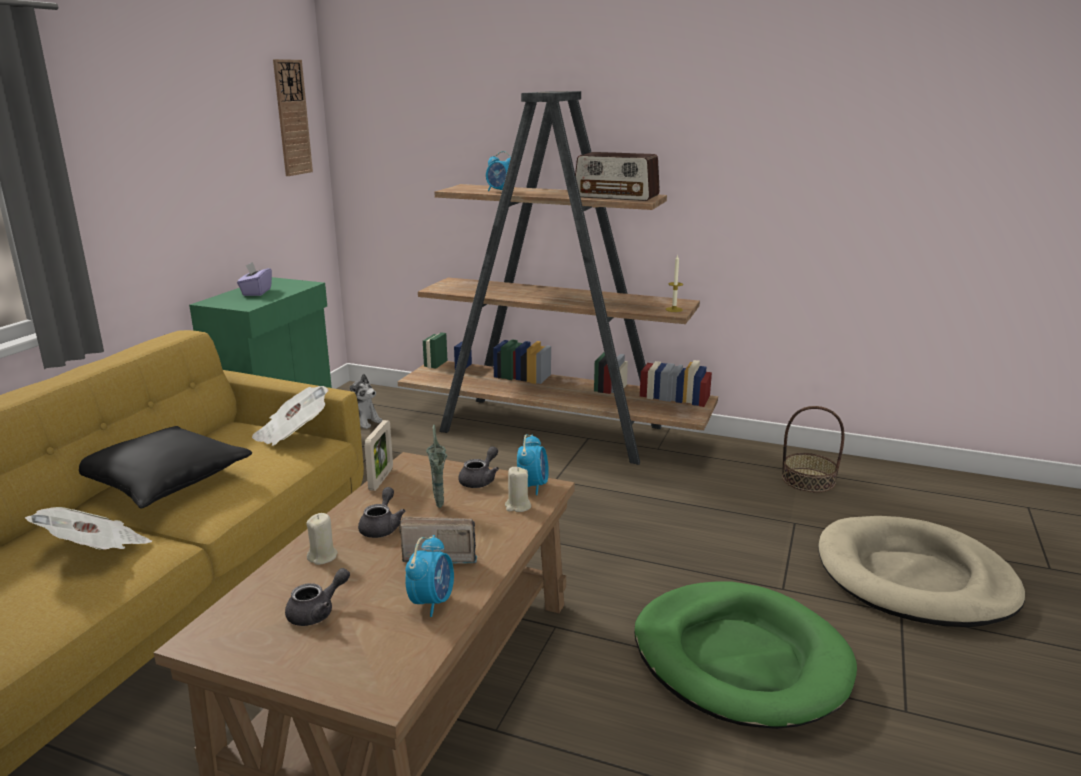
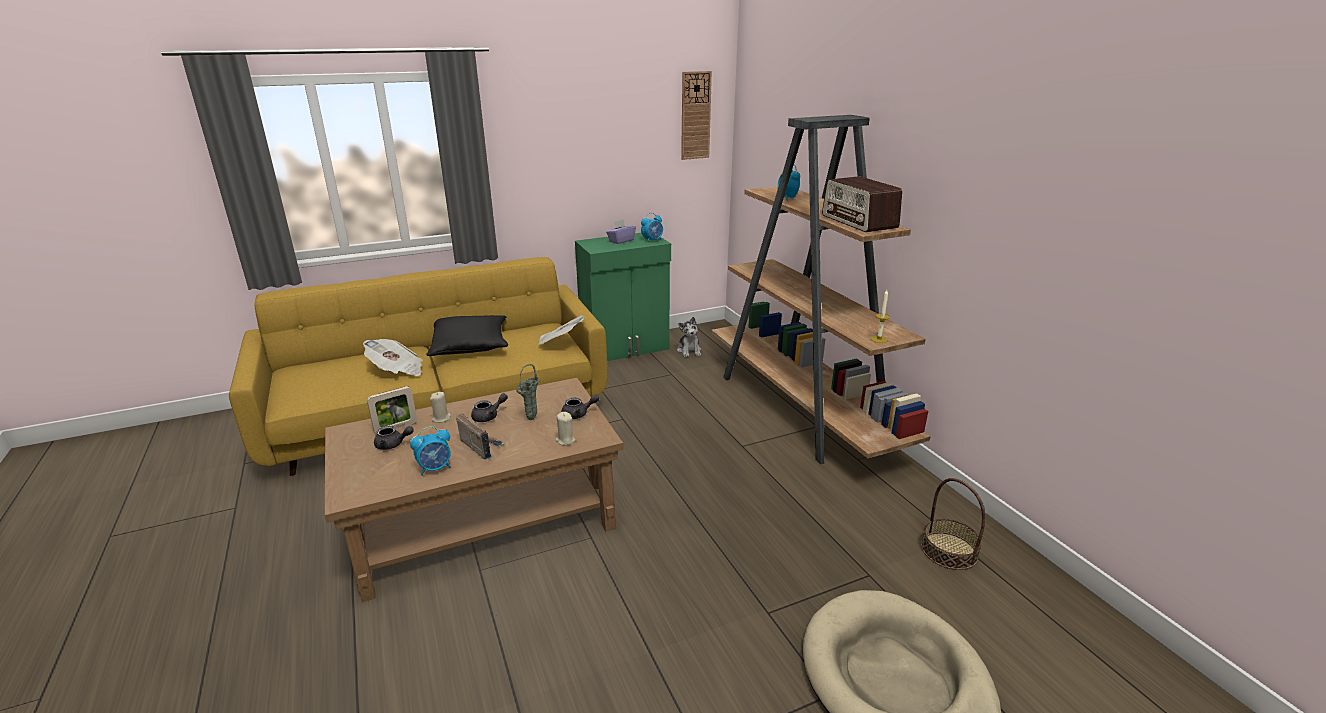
camera: 45 degrees right, 5 degrees up
(381, 479) = (537, 389): picture frame -> picture frame (396, 428)
(533, 486) = (596, 432): alarm clock -> alarm clock (652, 240)
(740, 659) = (656, 632): green dog bed -> none

